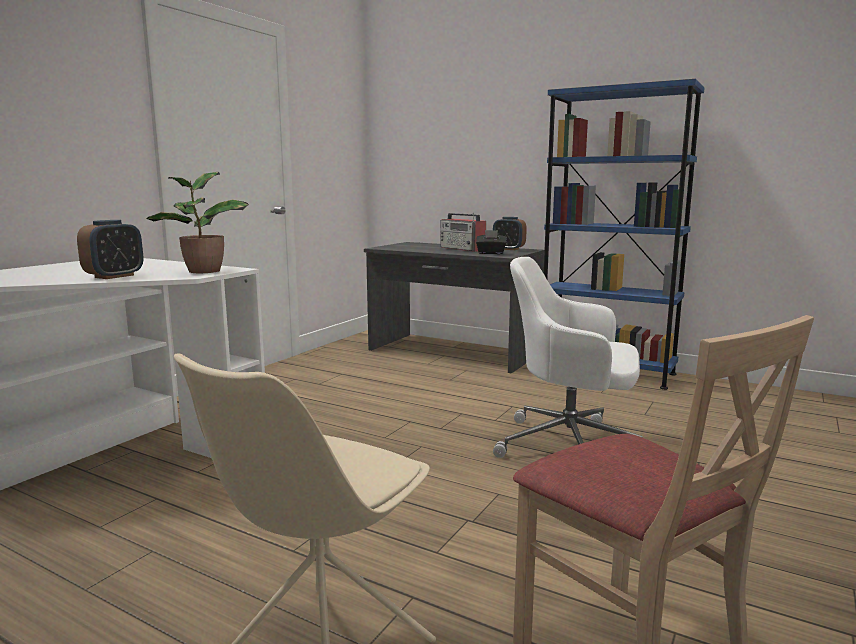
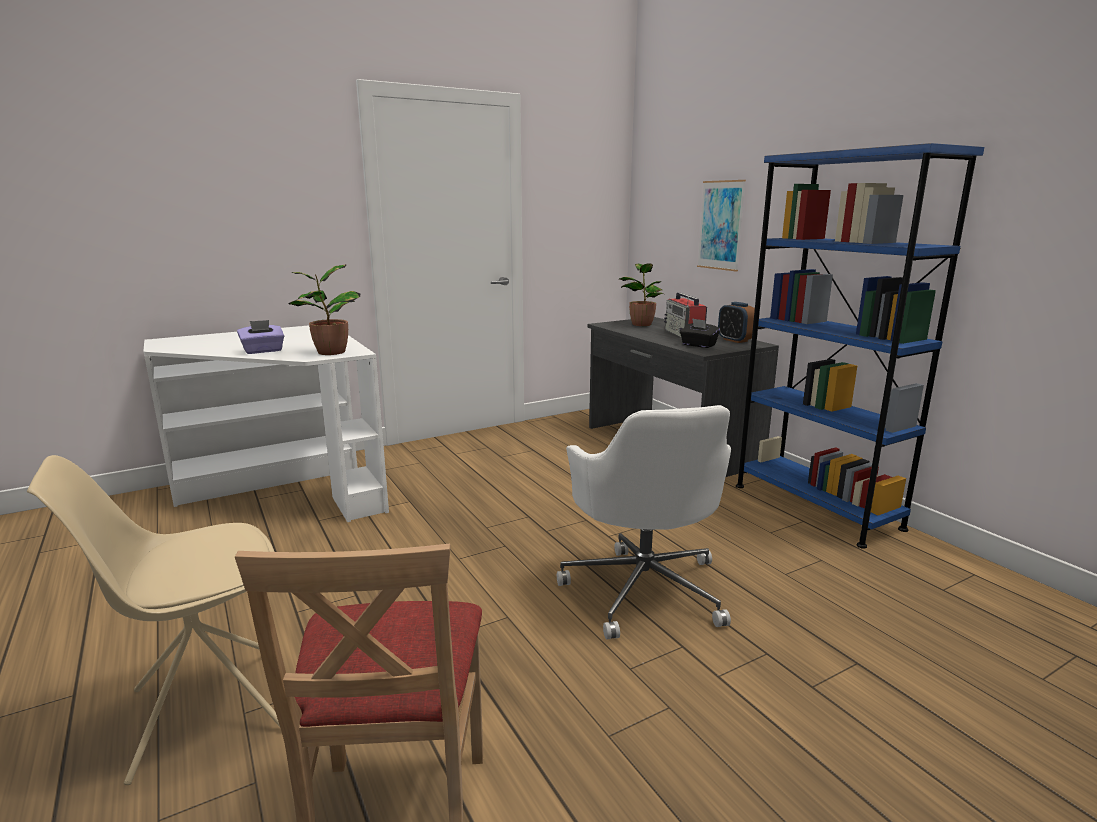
camera: 30 degrees right, 5 degrees up
(114, 276) = (263, 351): alarm clock -> purple tissue box
(410, 246) = (641, 324): none -> potted plant
(475, 155) = (720, 225): none -> picture
(570, 446) = (644, 588): white office chair -> white office chair turned 150 degrees counterclockwise

